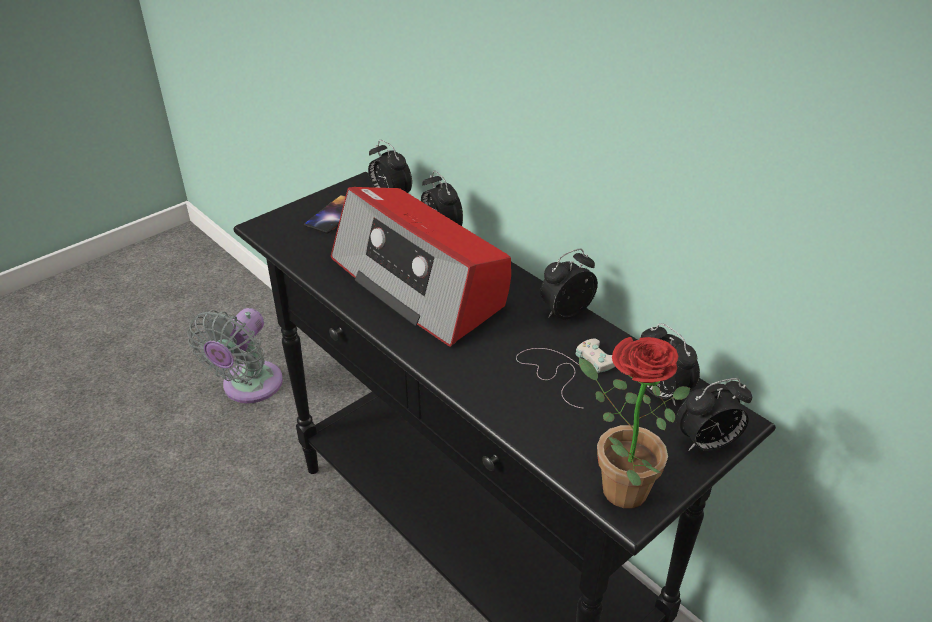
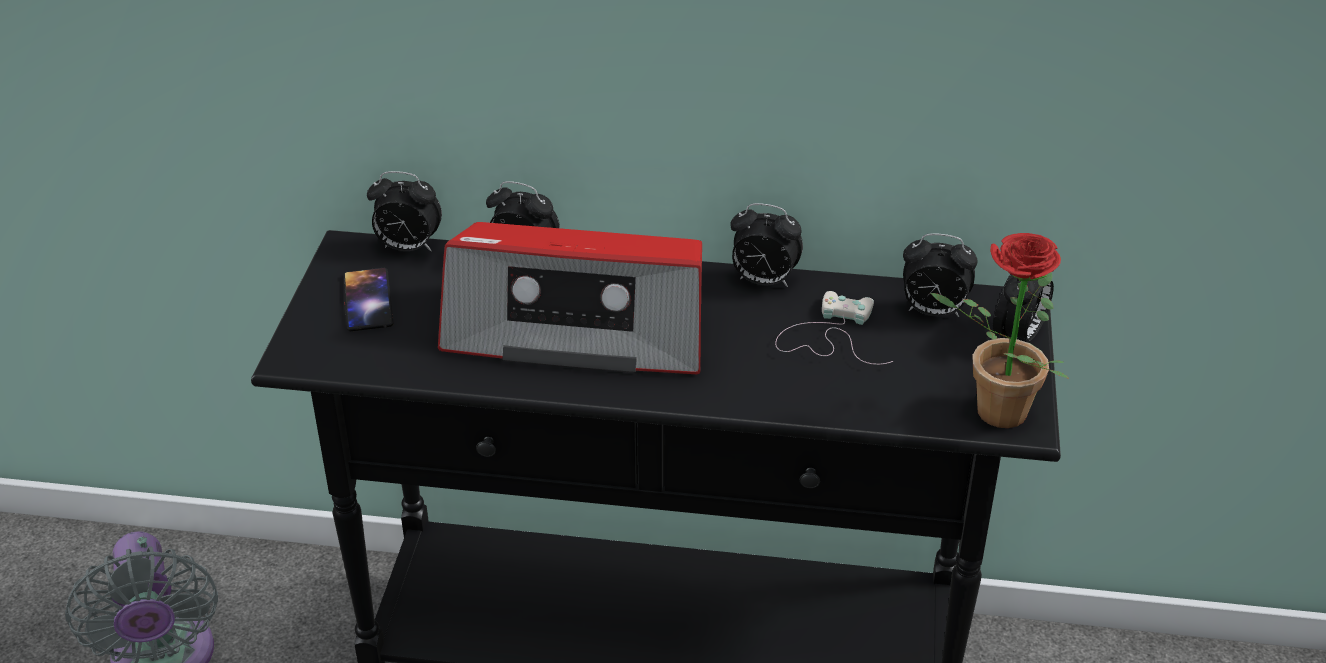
camera: 40 degrees left, 0 degrees up
(565, 312) = (763, 281): alarm clock -> alarm clock turned 90 degrees counterclockwise

